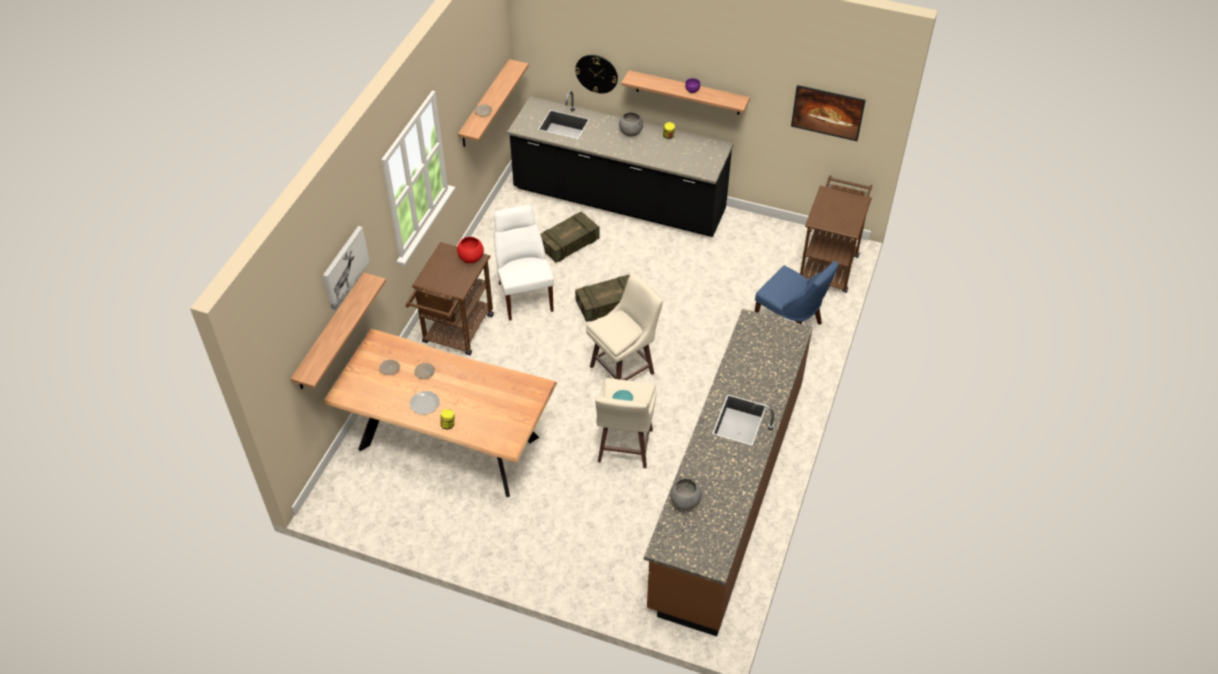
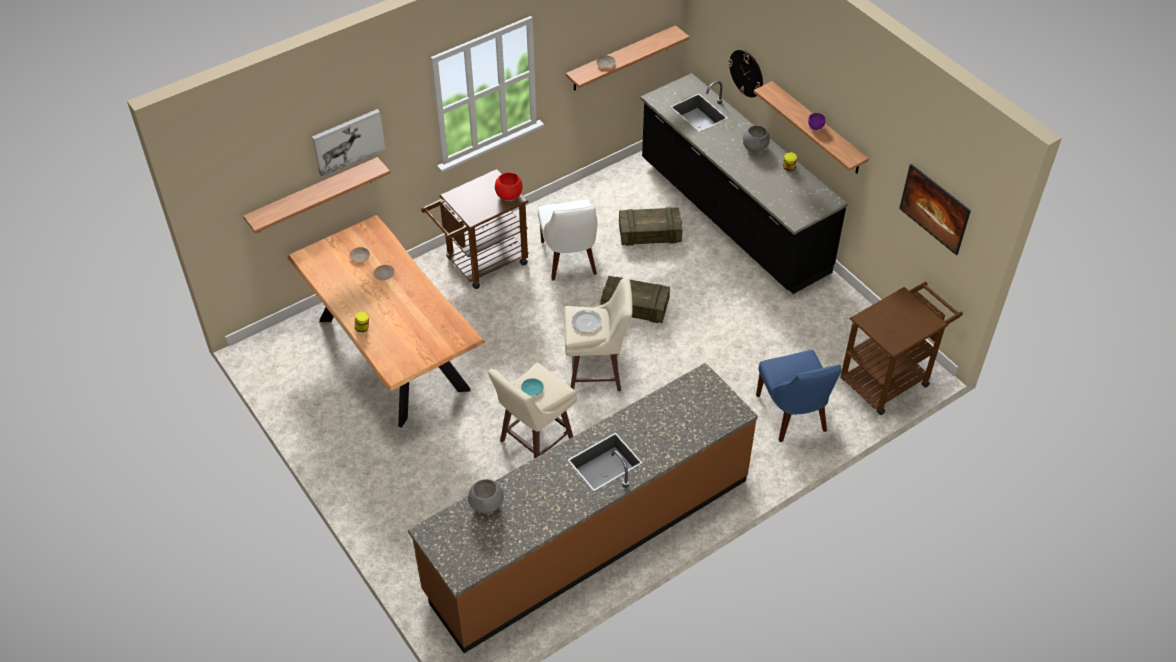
camera: 35 degrees right, 0 degrees up
(425, 403) = (361, 300): plate -> plate (587, 322)
(524, 294) = (569, 260): white chair -> white chair turned 150 degrees clockwise

